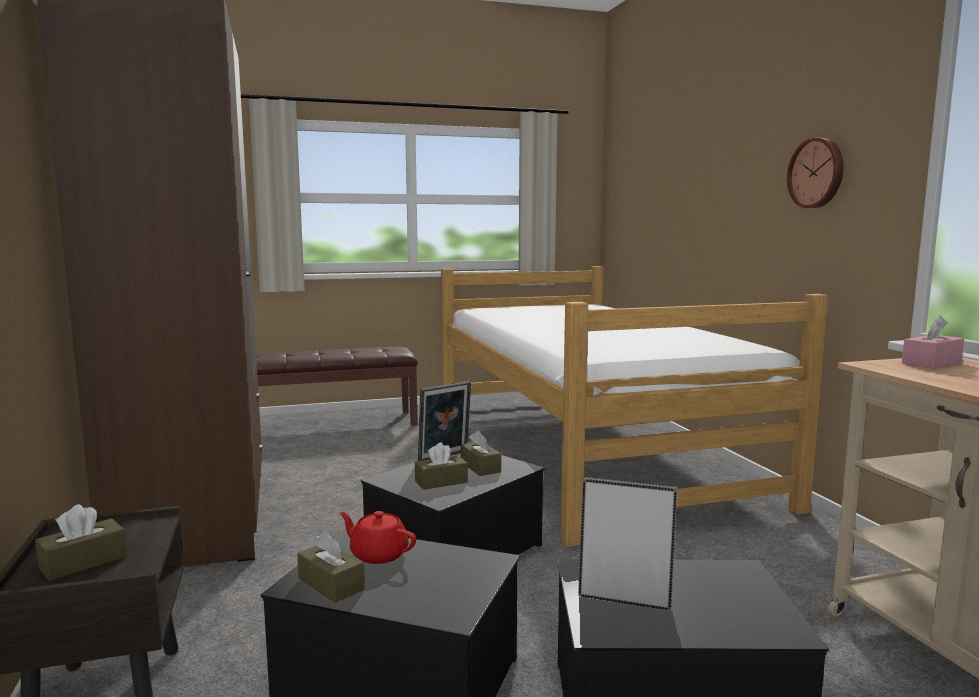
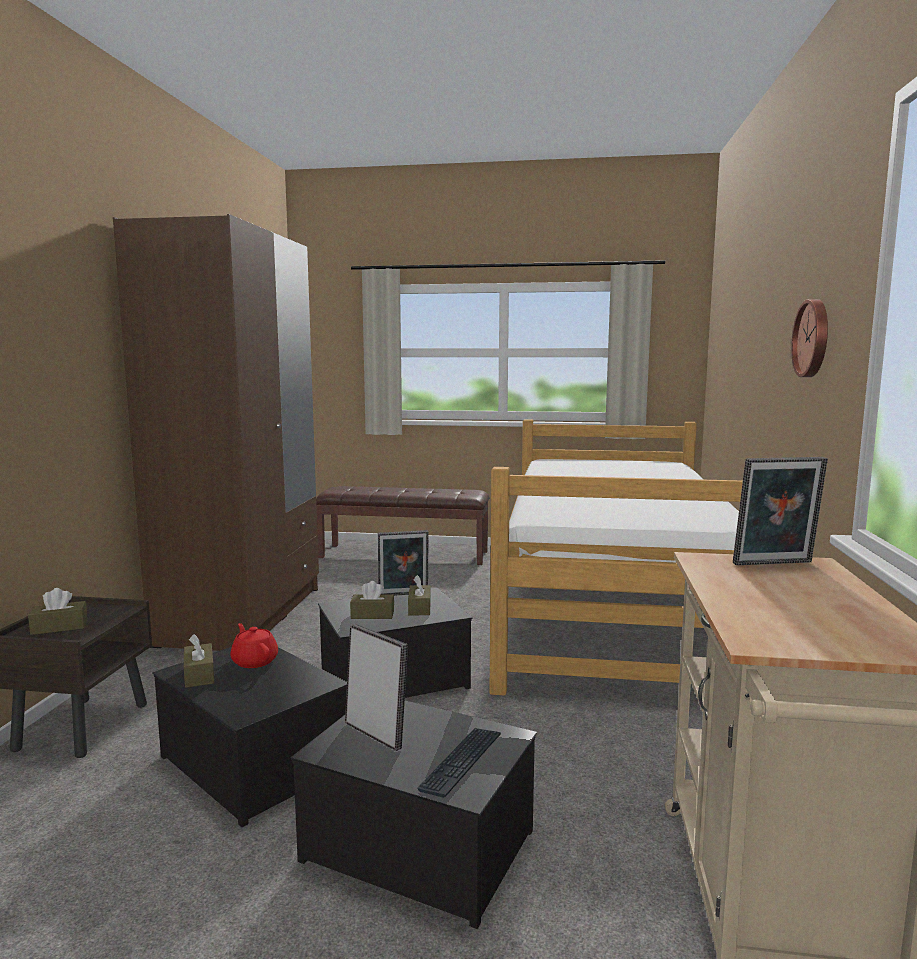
camera: 25 degrees right, 0 degrees up
(742, 604) = (461, 762): none -> keyboard
(931, 363) = (775, 564): pink tissue box -> picture frame

